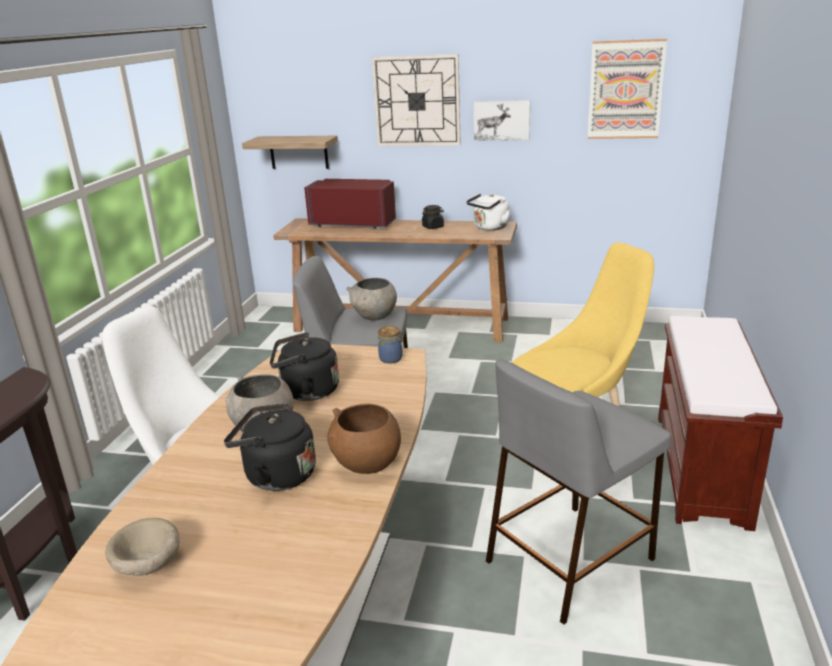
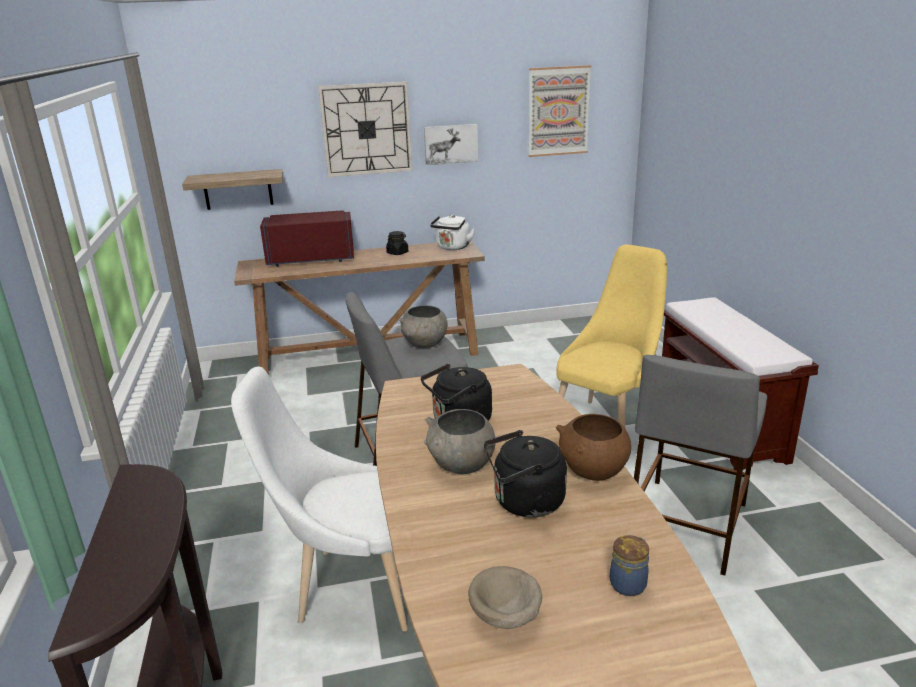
camera: 25 degrees left, 0 degrees up
(392, 358) = (503, 377): jar -> jar (629, 584)

